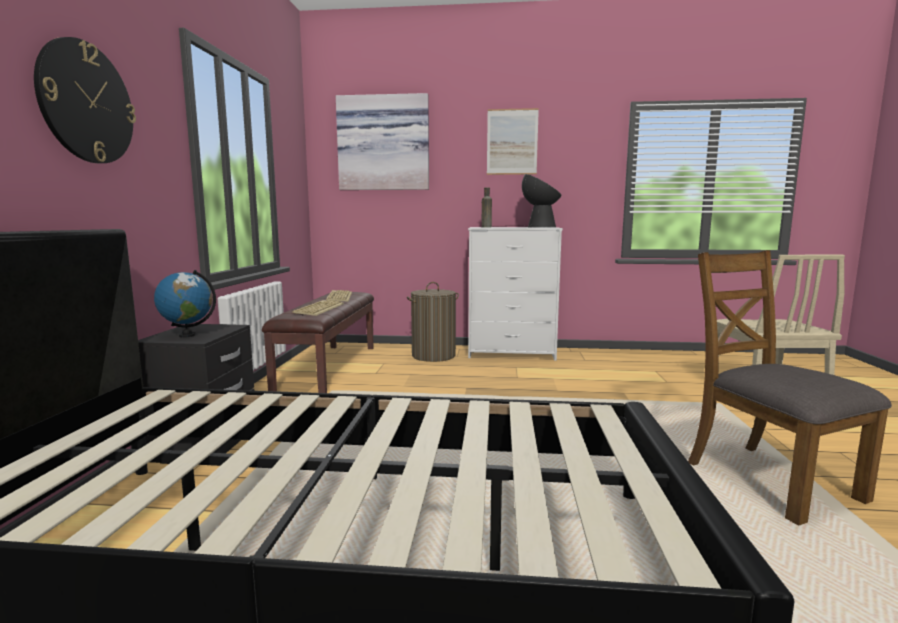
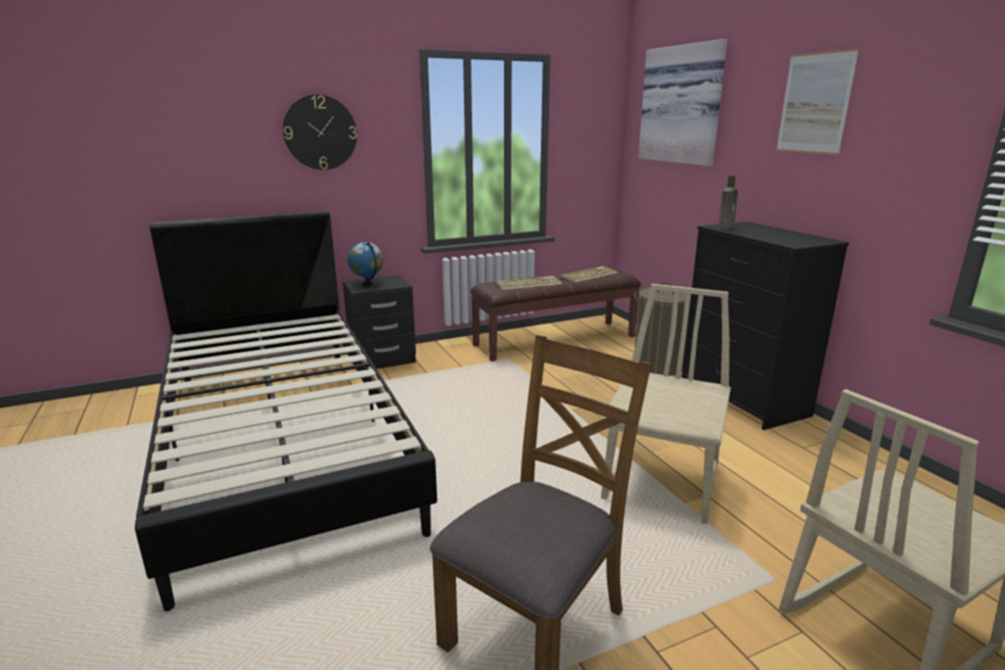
camera: 60 degrees right, 10 degrees up
(512, 353) = (744, 399): white dresser -> black dresser
(536, 227) = (786, 239): table lamp -> none
(600, 398) = (663, 482): none -> beige chair

